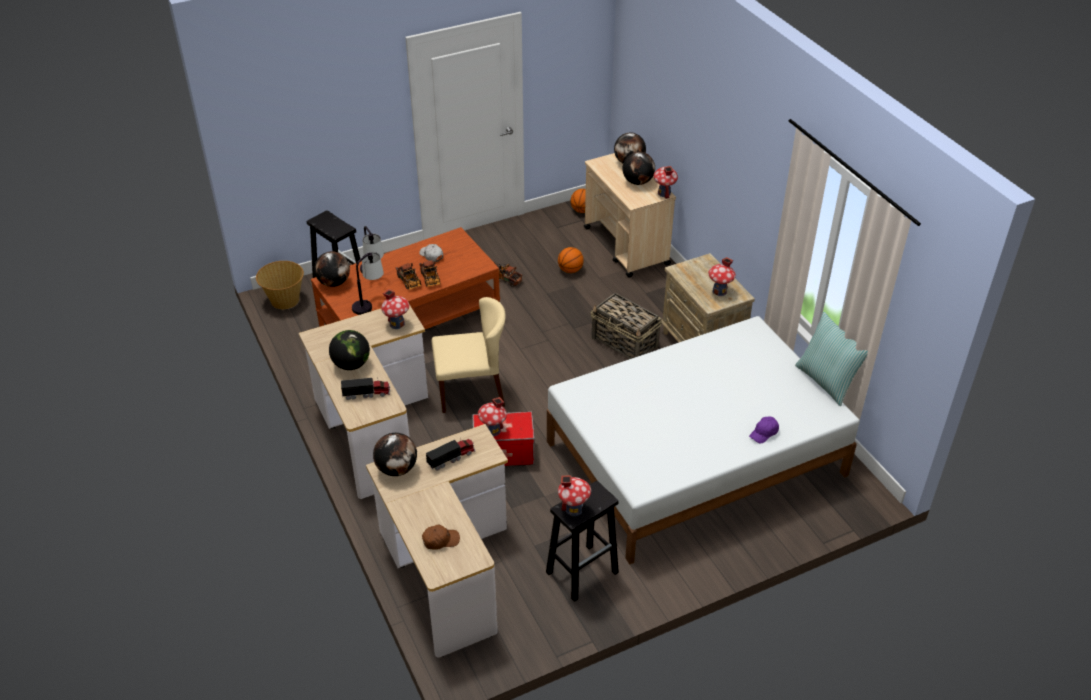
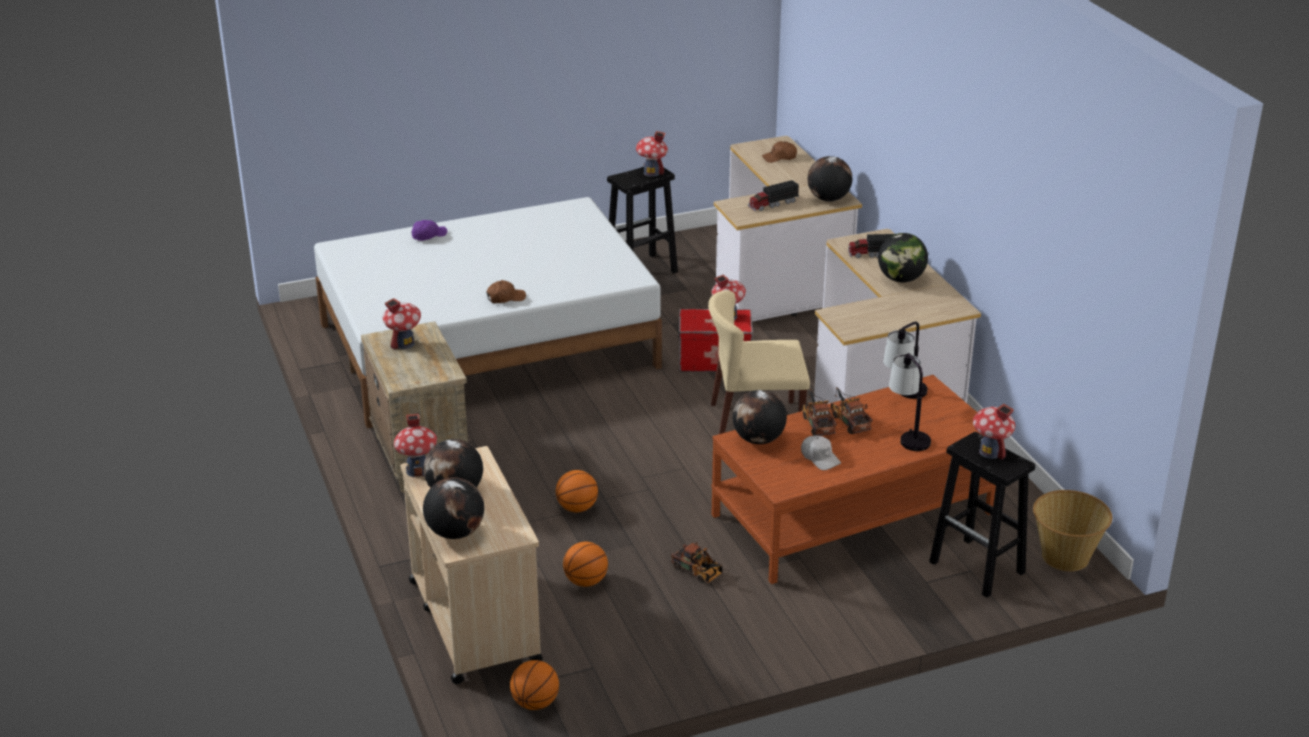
camera: 175 degrees left, 10 degrees down
(334, 283) = (964, 426): globe -> globe (758, 440)
(397, 324) = (852, 315): toy house -> toy house (990, 452)
(586, 315) = (577, 508): none -> basketball
(625, 343) = (529, 468): basket -> none
(668, 361) = (505, 298): none -> brown cap
(826, 381) = (325, 272): pillow -> none

